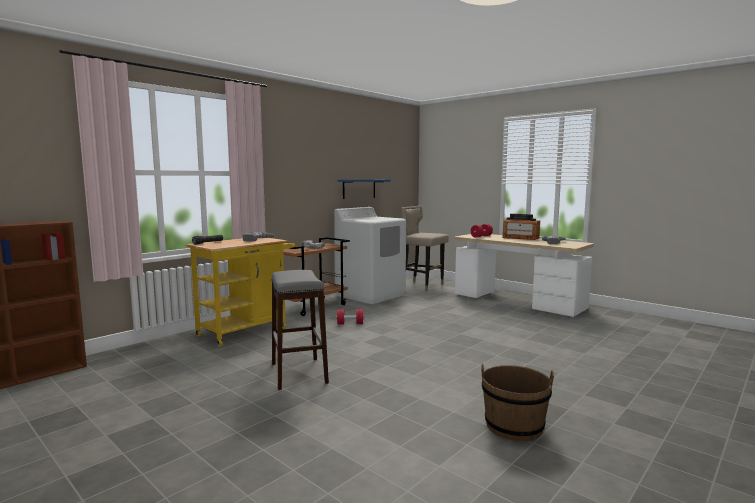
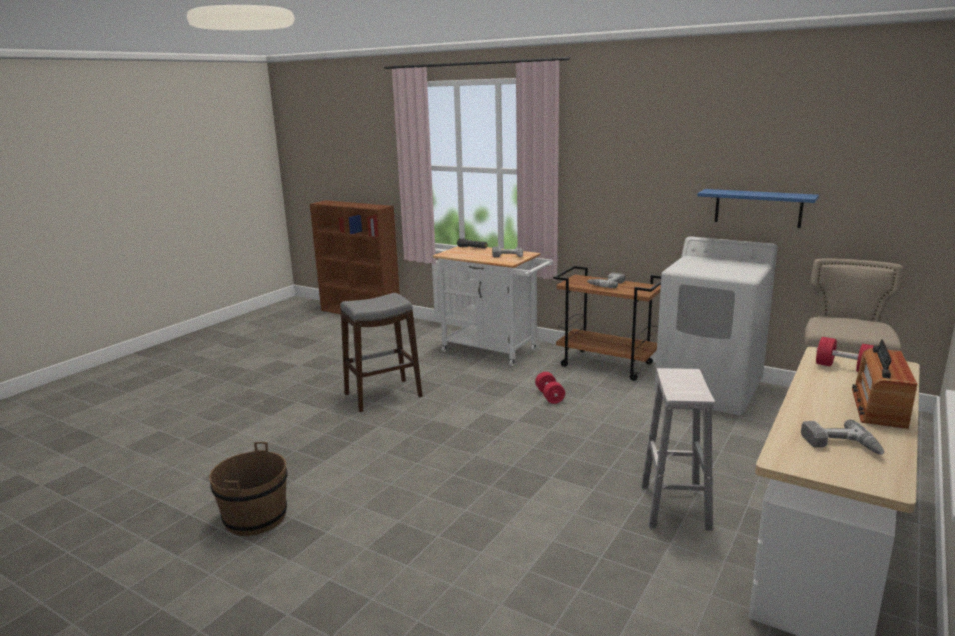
camera: 80 degrees right, 10 degrees up
(247, 330) = (494, 351): yellow cart -> white cart
(491, 316) = (674, 505): none -> white stool

